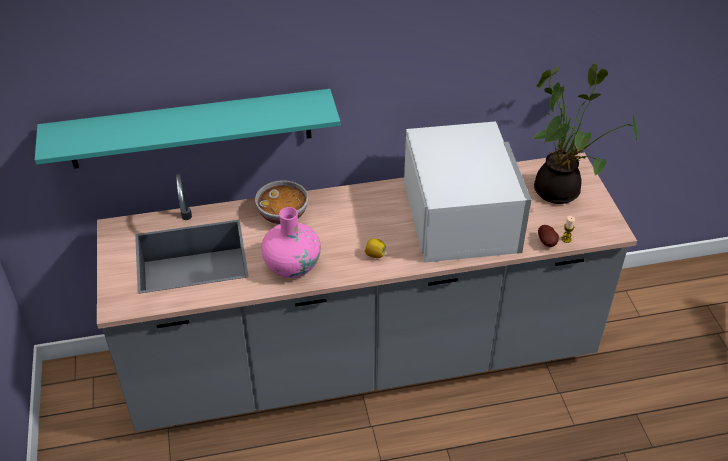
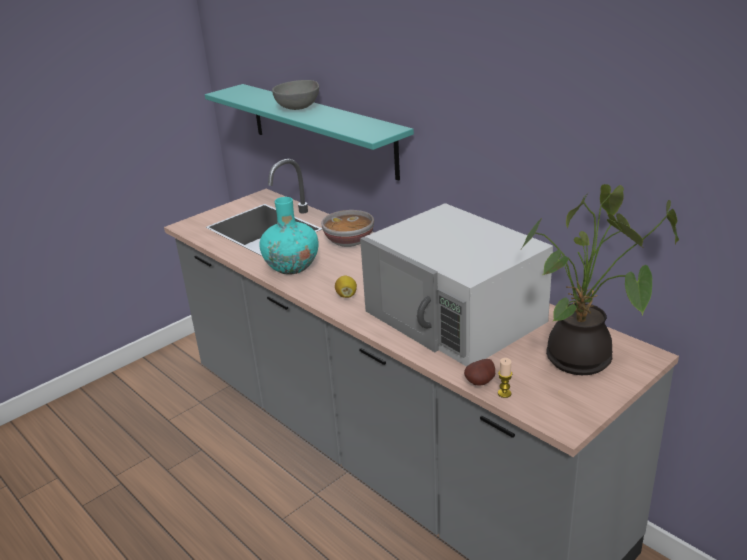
camera: 60 degrees right, 15 degrees down
(186, 120) = (299, 108): none -> grey bowl
(292, 266) = (292, 267): pink vase -> turquoise vase
(459, 215) = (456, 316): white microwave -> white microwave turned 90 degrees clockwise

